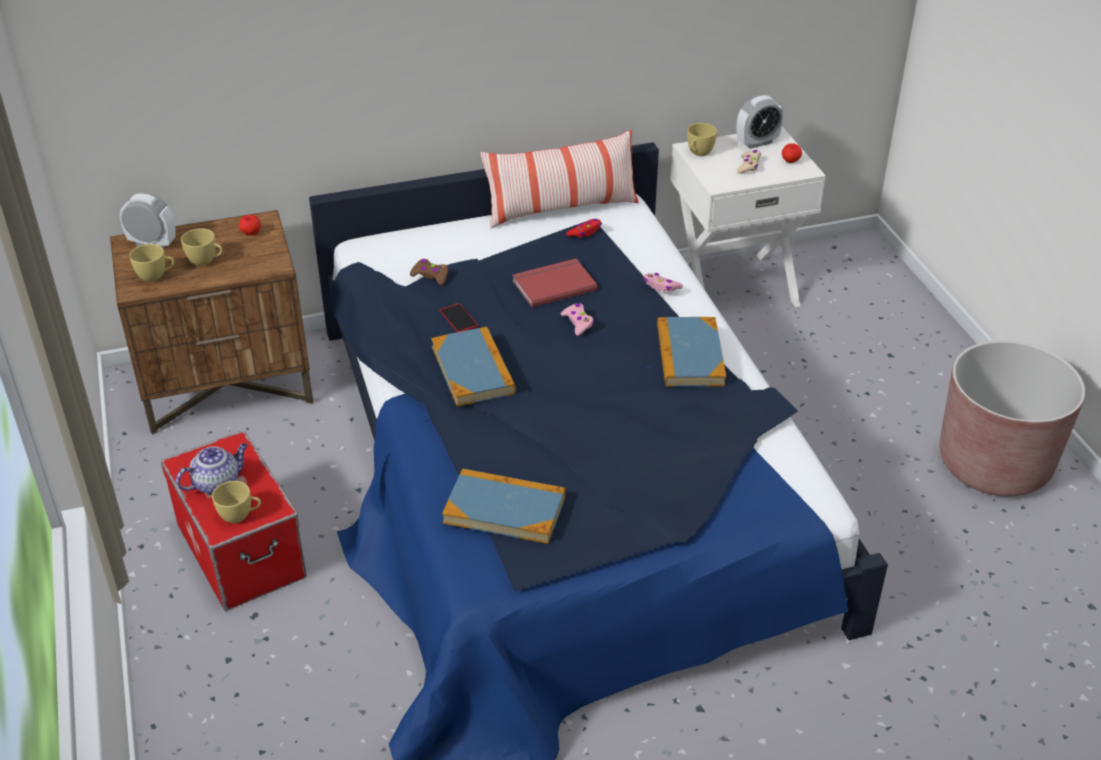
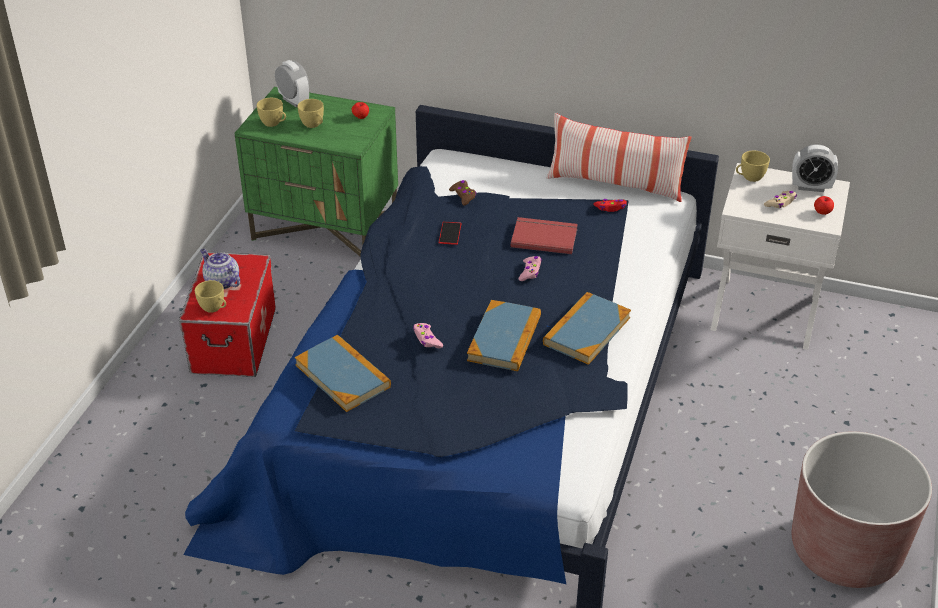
camera: 35 degrees right, 0 degrees up
(217, 483) = (221, 282): teapot -> teapot turned 135 degrees counterclockwise
(228, 385) = (326, 227): brown nightstand -> green nightstand
(473, 370) = (419, 273): book -> book (504, 338)
(661, 286) = (624, 272): pink game controller -> pink game controller (427, 339)

